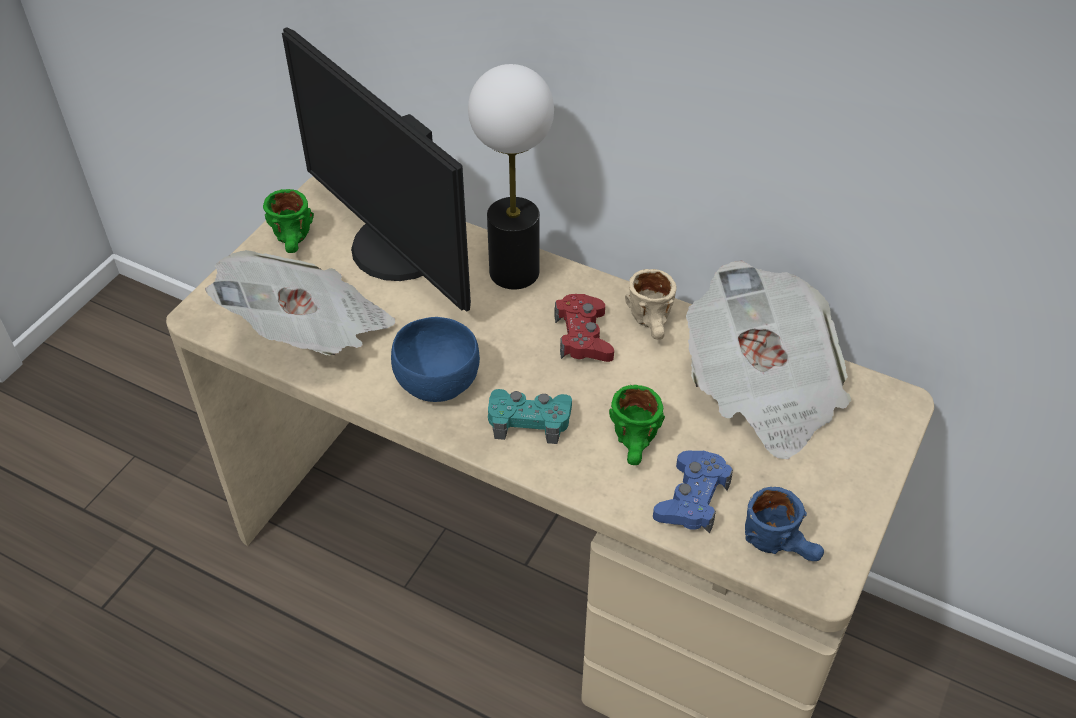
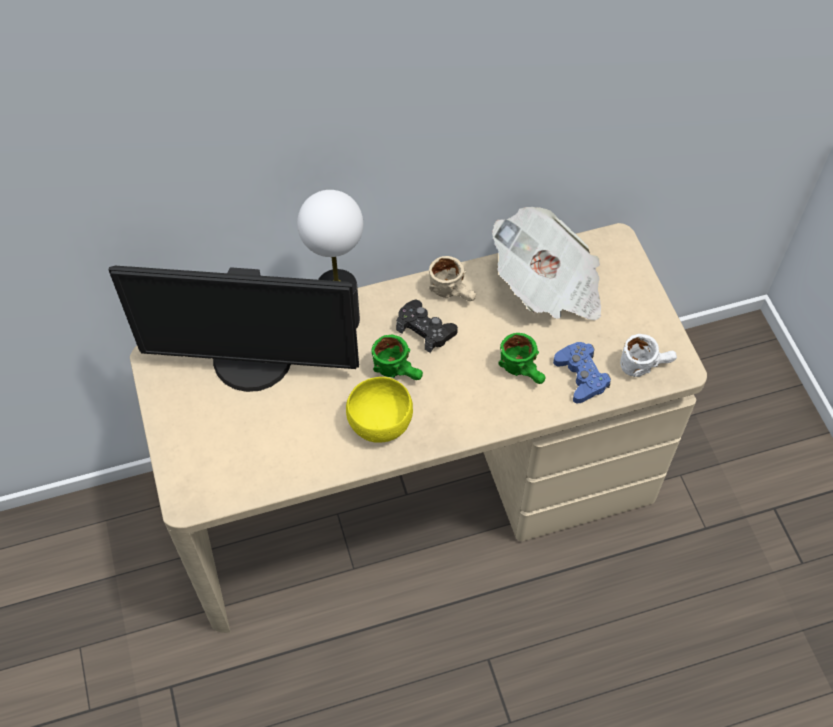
camera: 45 degrees left, 10 degrees up
(295, 242) = (182, 407): green mug -> green mug (399, 370)
(310, 333) = (270, 455): newspaper -> none
(436, 381) = (379, 423): blue bowl -> yellow bowl
(529, 420) = (455, 403): turquoise game controller -> none
(583, 336) = (425, 329): red game controller -> black game controller
(782, 544) = (645, 364): blue mug -> white mug

